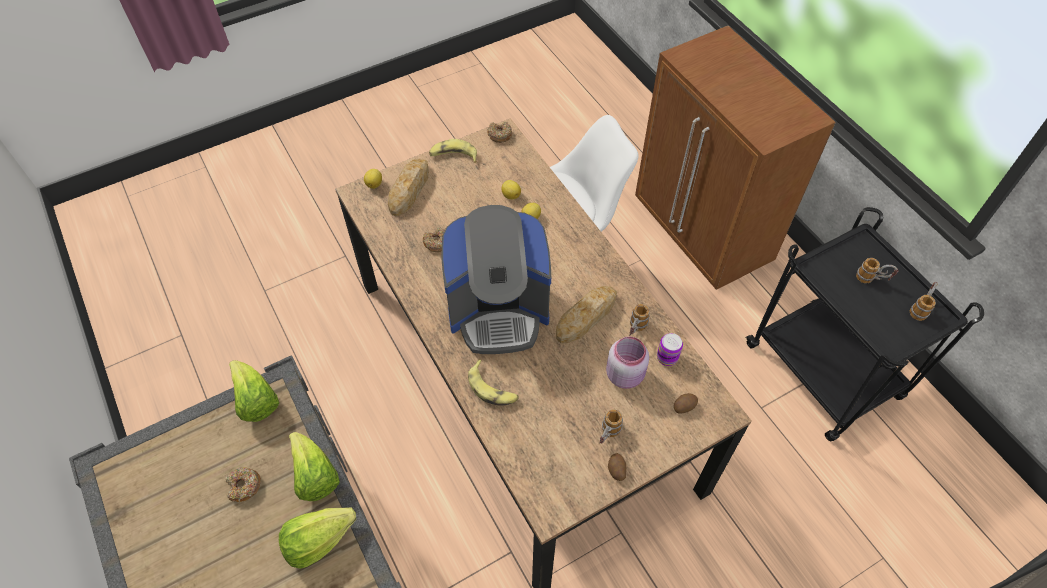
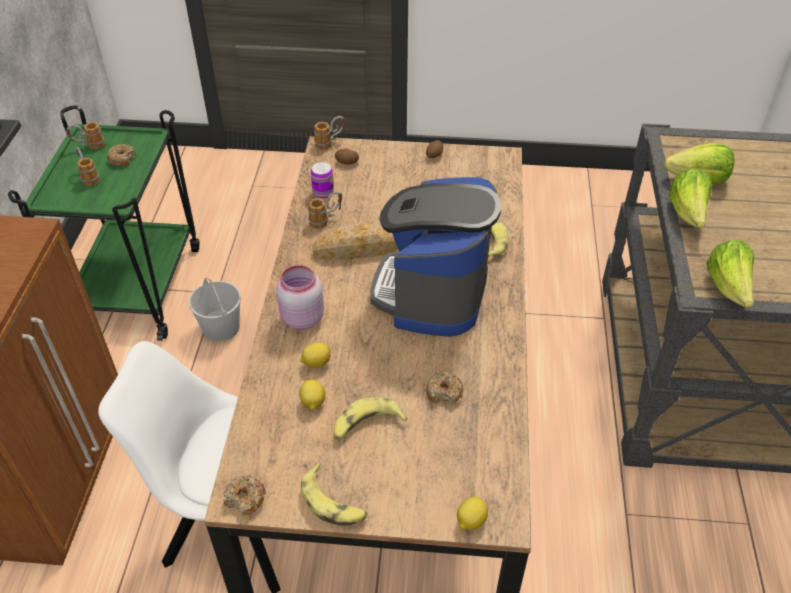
camera: 145 degrees left, 10 degrees down
(244, 486) = (754, 234): donut -> donut (122, 159)
(410, 189) = (428, 483): bread -> none
(469, 200) = (366, 425): none -> banana
(498, 310) = (432, 293): coffee machine -> coffee machine turned 105 degrees counterclockwise
(607, 435) = (422, 173): mug -> mug (330, 143)
(625, 374) = (368, 198): pink jar -> pink jar (301, 318)
(720, 379) = (221, 327): none -> white bucket
(824, 373) = (137, 286): black cart -> green cart

